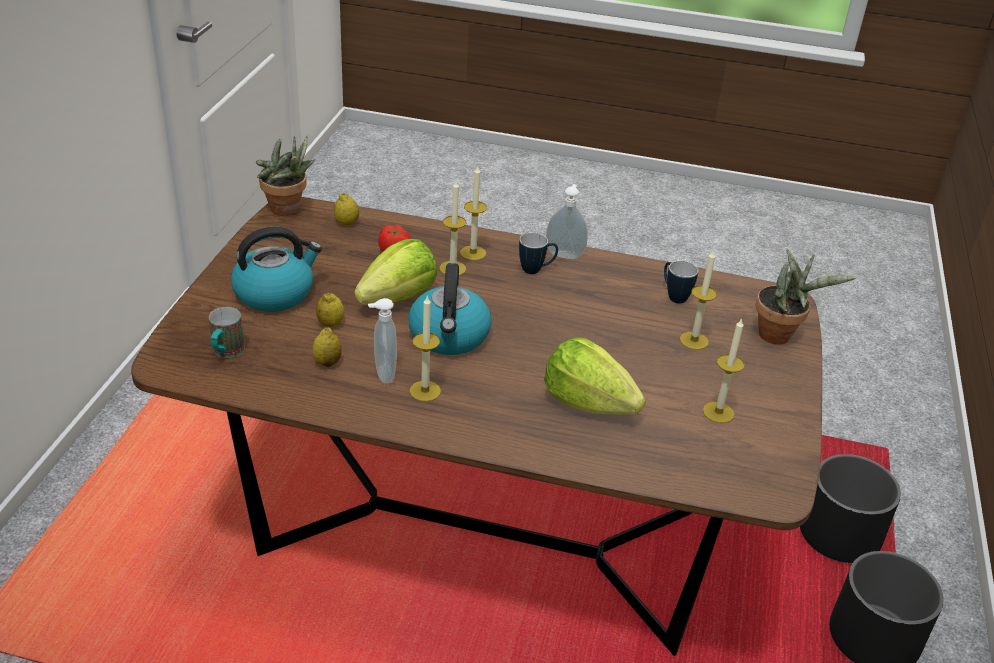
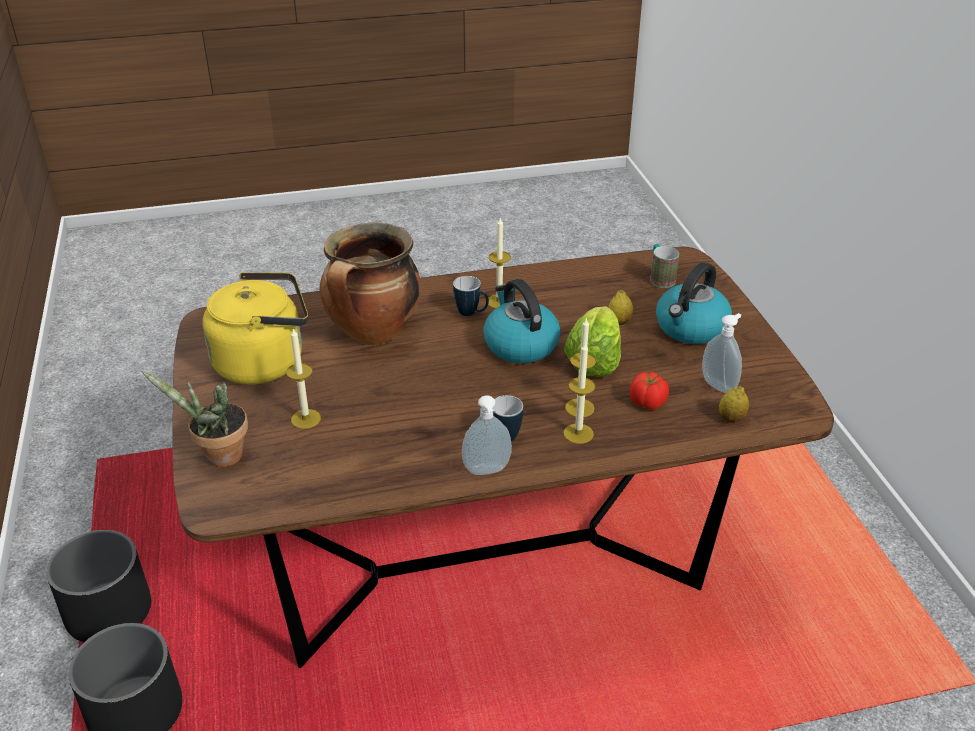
camera: 155 degrees right, 0 degrees up
(288, 210) = (801, 410): potted plant -> none
(327, 362) = (586, 295): lemon -> none
(383, 374) = (540, 302): soap dispenser -> soap dispenser (719, 385)
(588, 402) = (374, 334): lettuce -> cooking pot
(674, 296) = (344, 463): mug -> mug (472, 313)
(718, 412) = (265, 362): candle -> yellow kettle

